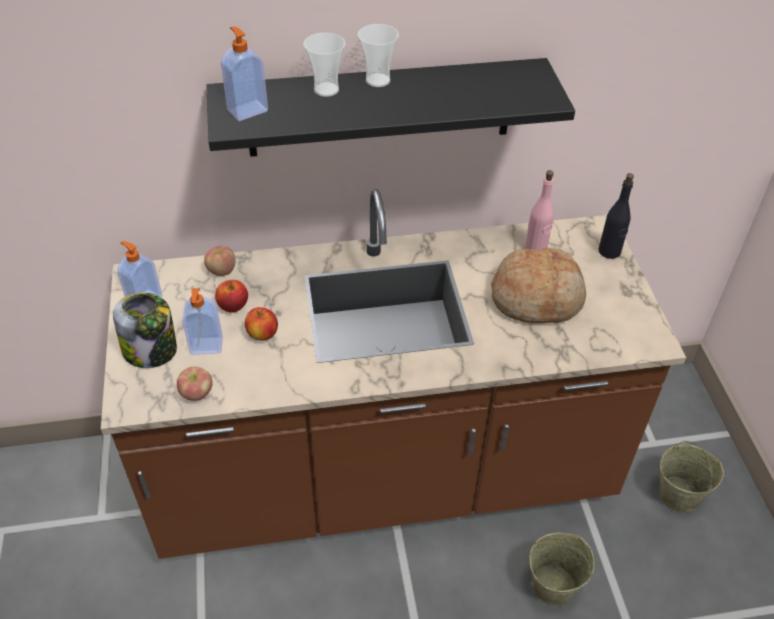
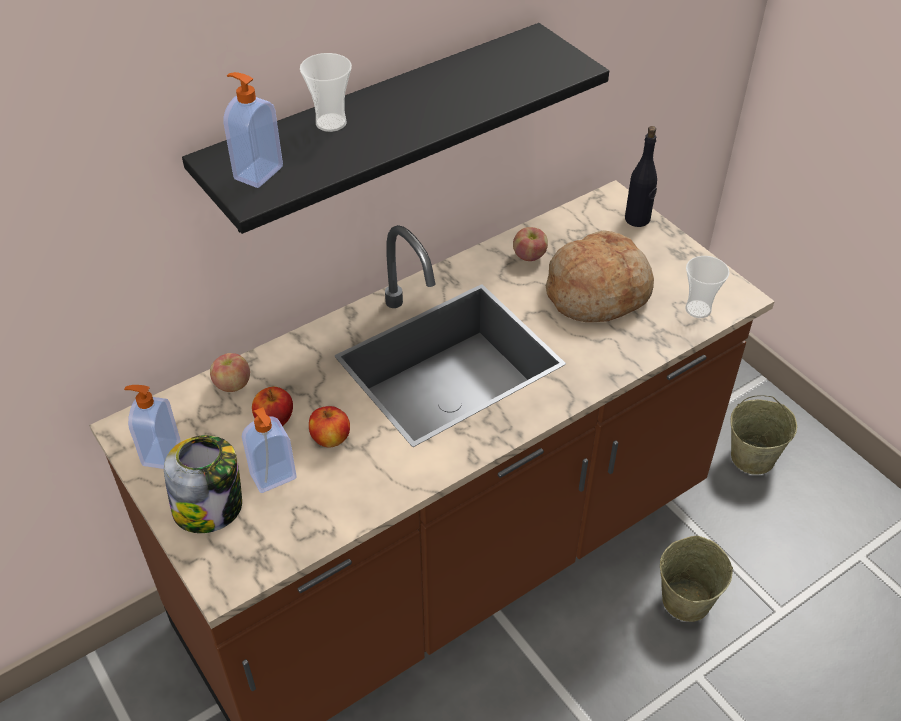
camera: 25 degrees left, 0 degrees up
(197, 393) = (299, 535): apple -> apple (529, 256)
(378, 80) = (380, 96): cup -> cup (698, 309)
(536, 248) = (563, 241): pink bottle -> none

